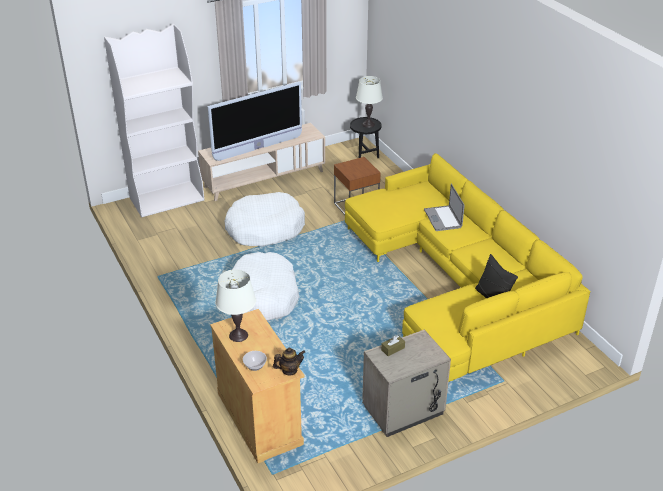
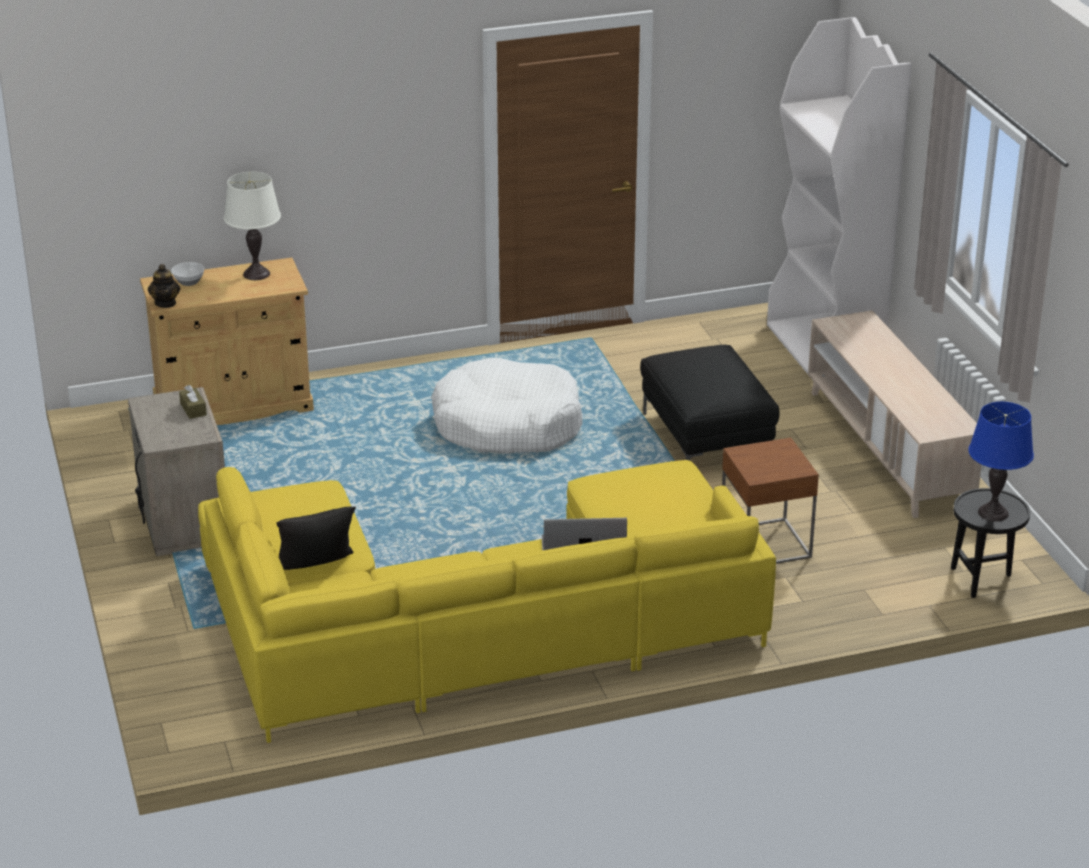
camera: 100 degrees right, 5 degrees down
(258, 148) = (873, 368): television -> none
(264, 228) = (708, 438): white dog bed -> black ottoman
(368, 124) = (993, 513): white table lamp -> blue table lamp

